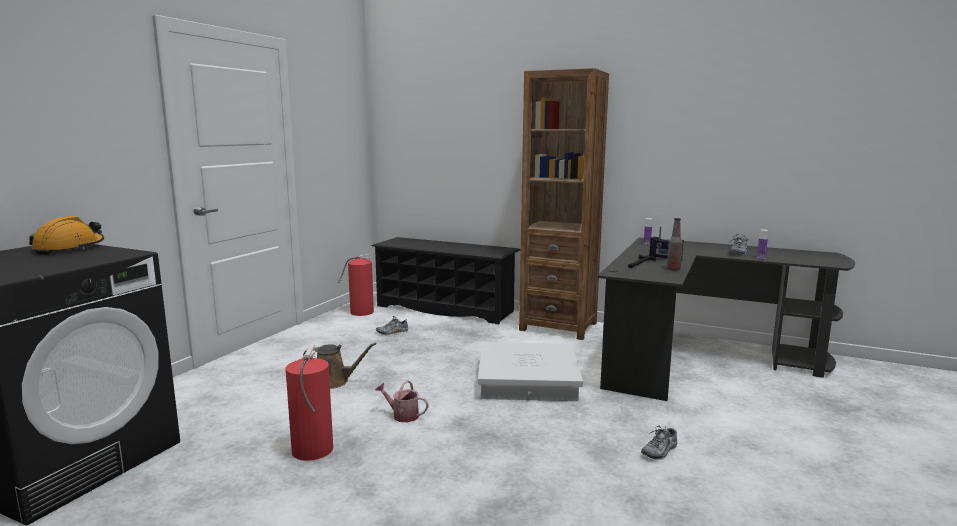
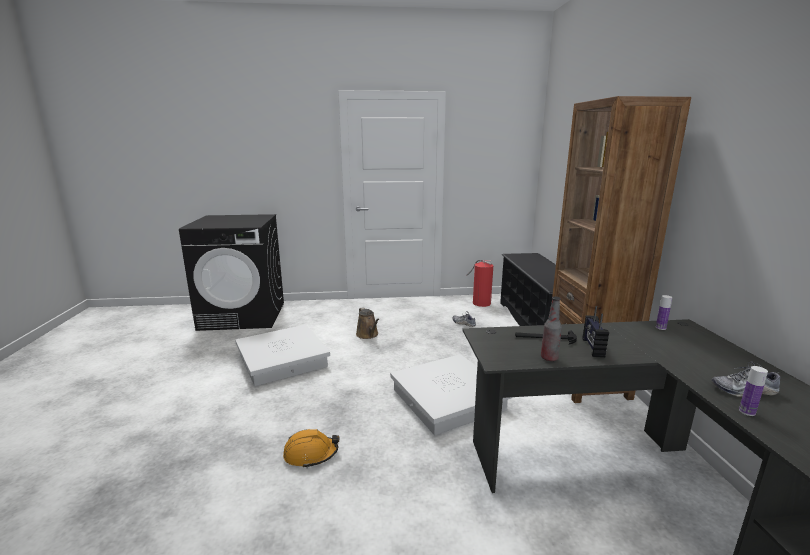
camera: 60 degrees right, 5 degrees up
(69, 248) = (258, 218): orange hard hat -> orange hard hat (311, 454)
(311, 450) = (283, 360): fire extinguisher -> white storage box
(402, 415) = (343, 370): watering can -> none
(660, 451) = (377, 508): shoe -> none

